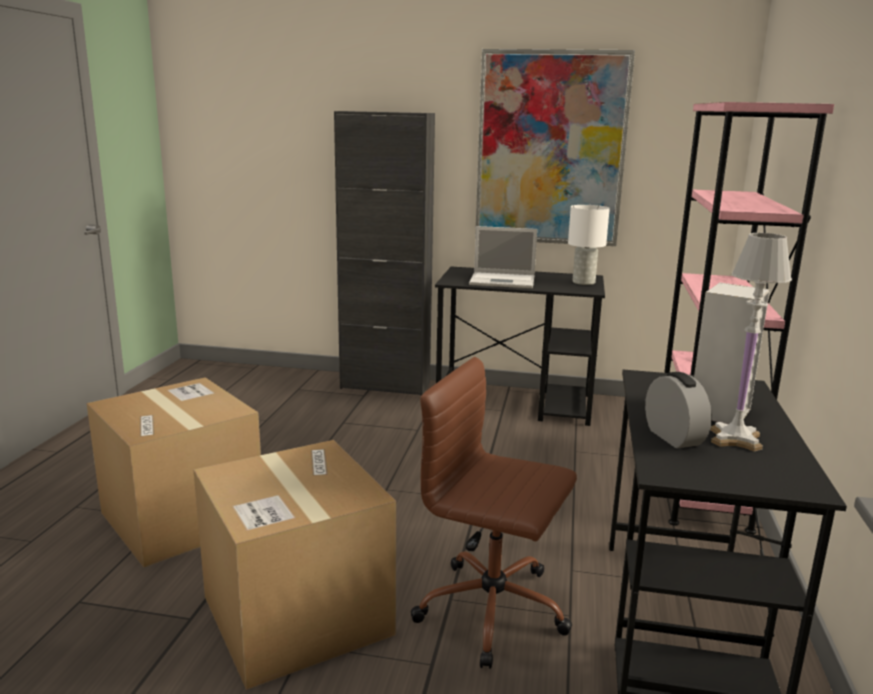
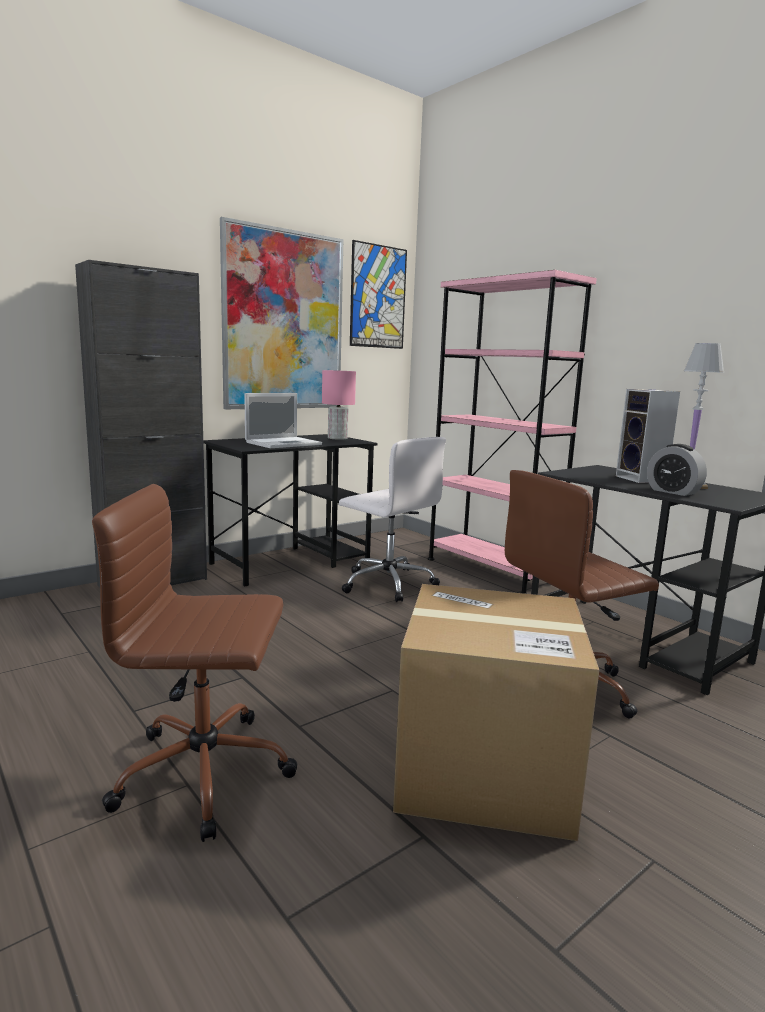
camera: 50 degrees left, 5 degrees down
(182, 518) = (207, 772): cardboard box -> brown office chair
(554, 453) = (387, 583): none -> white office chair
(584, 282) = (338, 438): white table lamp -> pink table lamp
(673, 437) = (673, 492): alarm clock -> alarm clock turned 150 degrees counterclockwise
(689, 113) = (378, 297): none -> picture

